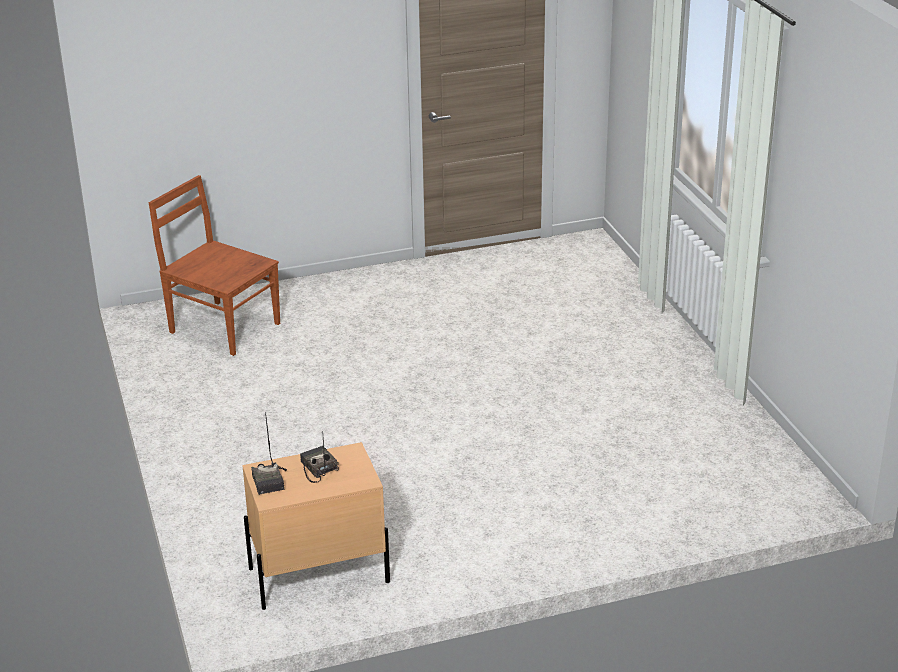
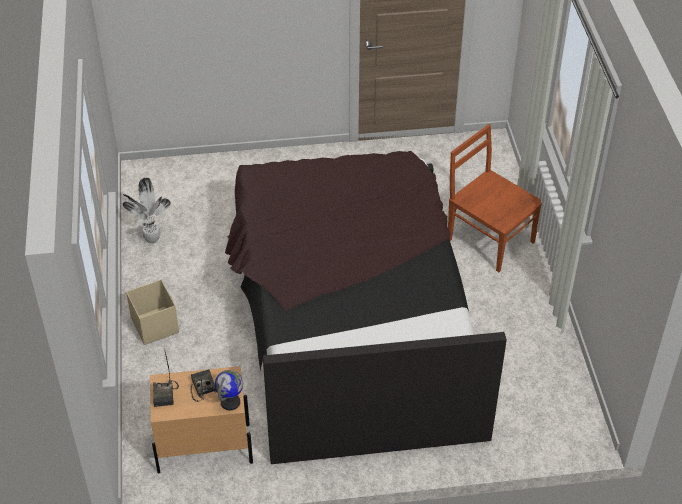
camera: 10 degrees right, 15 degrees up
(186, 376) = (151, 240): none -> potted plant
(215, 459) = (155, 325): none -> beige storage box
(223, 327) = (188, 193): brown chair -> brown chair (489, 239)
(361, 478) = (230, 402): none -> globe
(473, 422) = (352, 318): none -> bed

